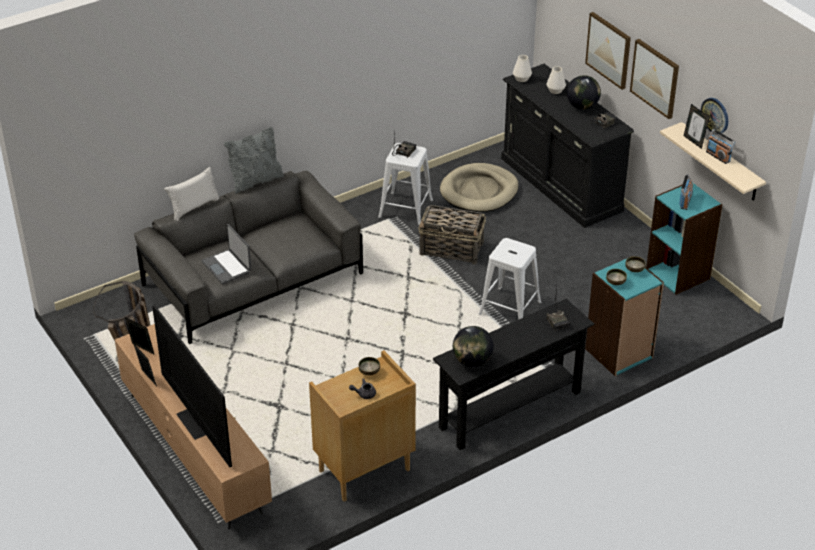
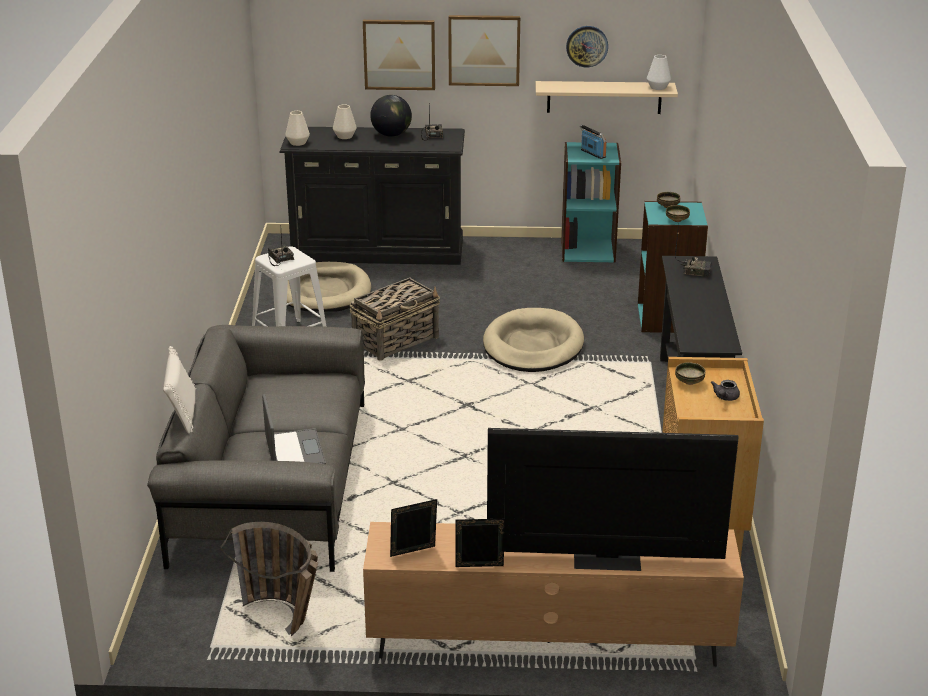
camera: 55 degrees left, 10 degrees down
(227, 267) = (293, 452): laptop -> laptop turned 105 degrees counterclockwise
(256, 181) = (198, 353): grey pillow -> none
(472, 361) = (710, 333): globe -> none
(509, 308) = (533, 346): white stool -> beige dog bed
(694, 141) = (574, 86): picture frame -> none
(718, 156) = (611, 85): radio -> none
(744, 178) = (658, 87): none -> white vase

